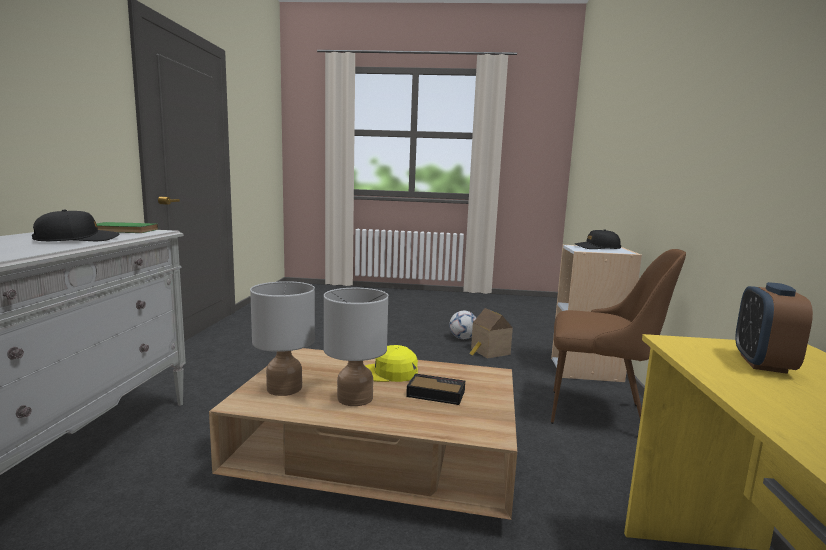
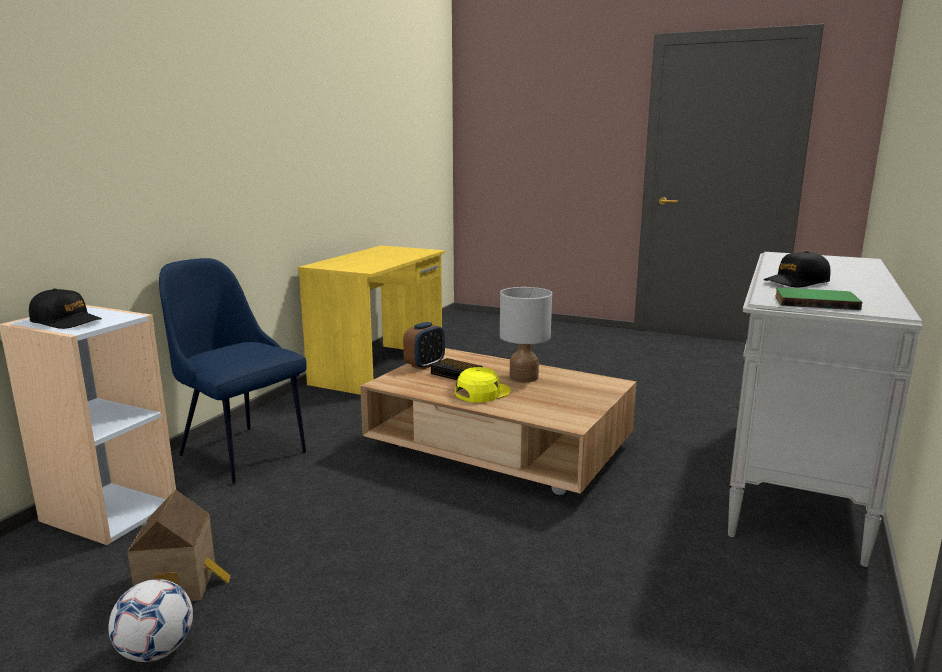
camera: 160 degrees left, 5 degrees up
(285, 388) = (581, 389): grey table lamp -> none
(389, 373) = (482, 393): yellow cap -> yellow cap turned 60 degrees counterclockwise
(597, 414) = (241, 454): brown chair -> blue chair
(762, 363) = (357, 264): alarm clock -> alarm clock (425, 365)

